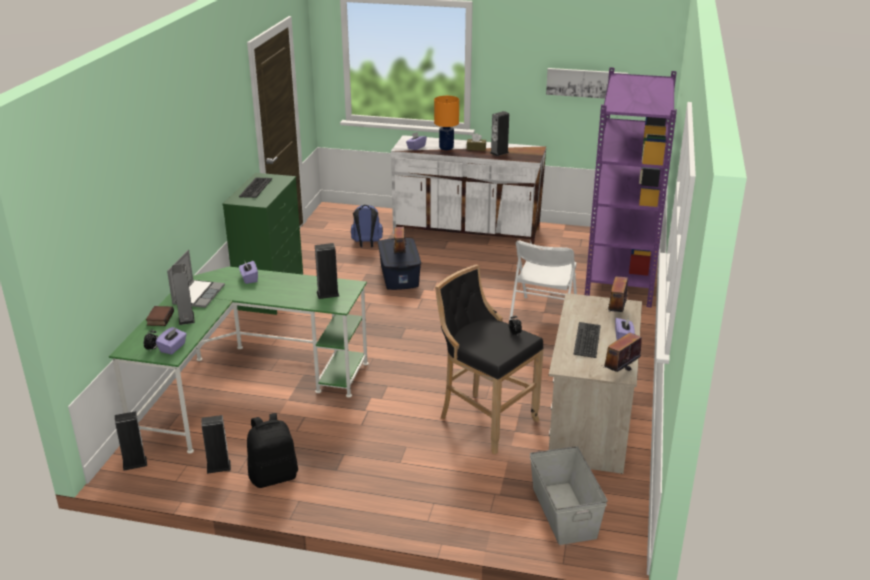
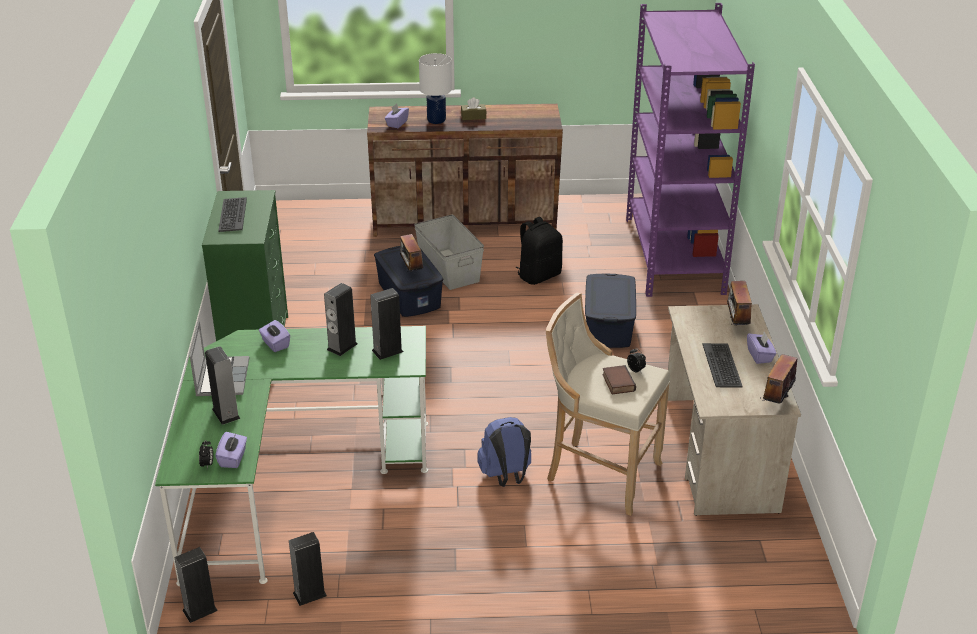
camera: 15 degrees left, 5 degrees up
(159, 318) = (191, 419): book -> book (617, 382)
(274, 476) = (384, 593): black backpack -> black backpack (539, 275)
(366, 244) = (347, 256): blue backpack -> blue backpack (506, 477)
(446, 149) = (436, 121): orange table lamp -> white table lamp
(467, 232) = (466, 221): white cabinet -> brown cabinet
(484, 420) = (599, 473): black stool -> beige stool
(499, 153) = (505, 120): speaker -> speaker (342, 346)
(543, 316) = (608, 325): white chair -> blue storage box
(563, 513) = (737, 573): grey storage box -> grey storage box (449, 269)
(586, 83) = (602, 20): picture -> none

